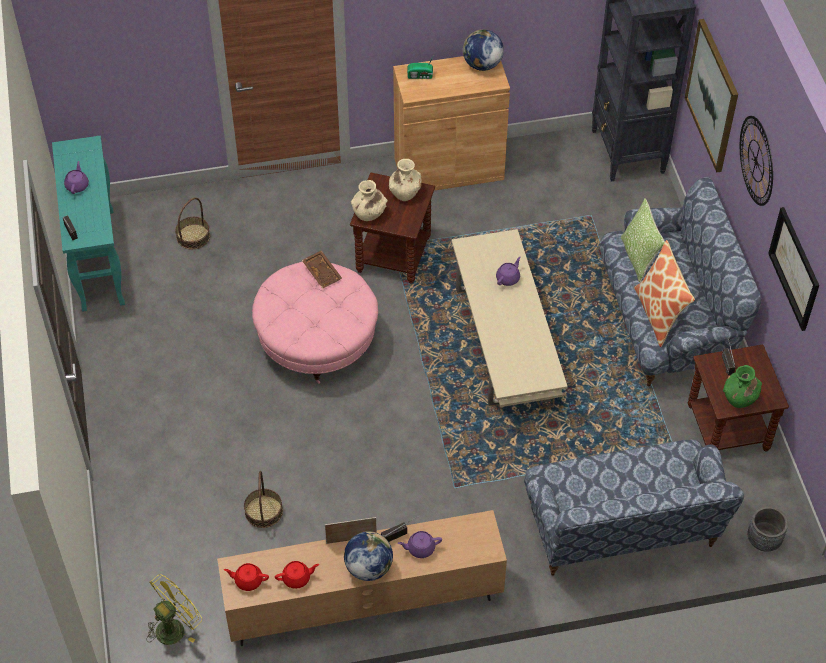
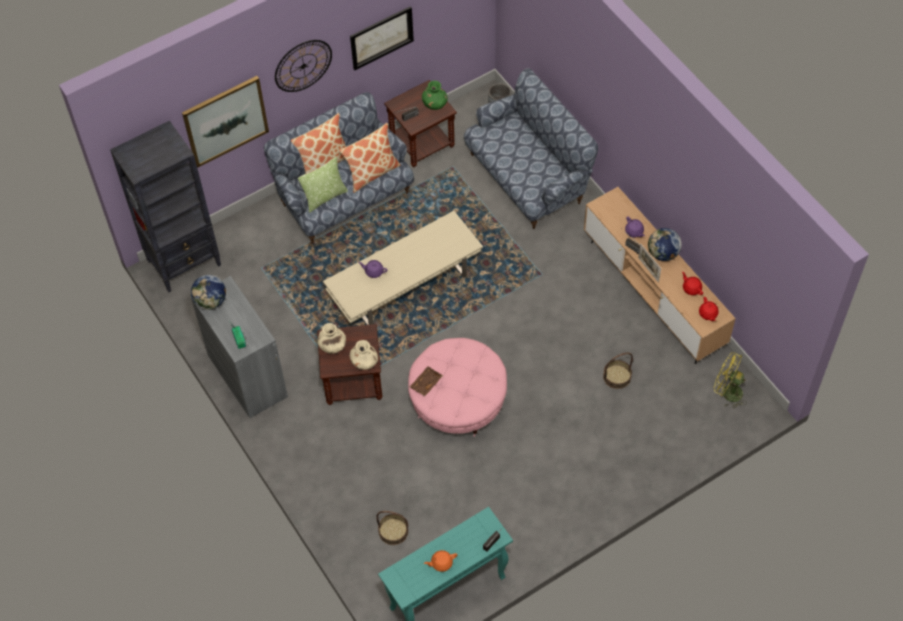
camera: 110 degrees left, 5 degrees up
(77, 185) = (441, 563): purple teapot -> orange teapot
(449, 169) = (247, 375): brown cabinet -> grey cabinet
(695, 272) = (324, 163): none -> pillow

